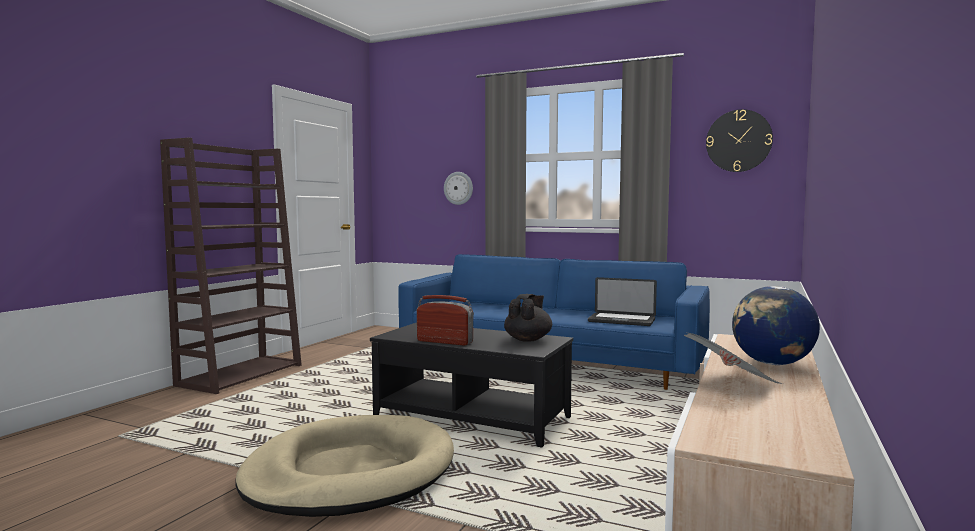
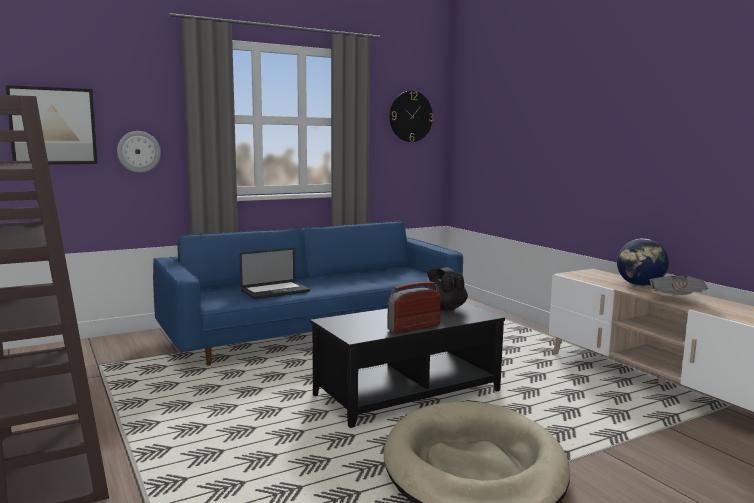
camera: 55 degrees left, 5 degrees up
(408, 170) = (53, 126): none -> picture
(621, 320) = (395, 278): laptop -> laptop (275, 291)

